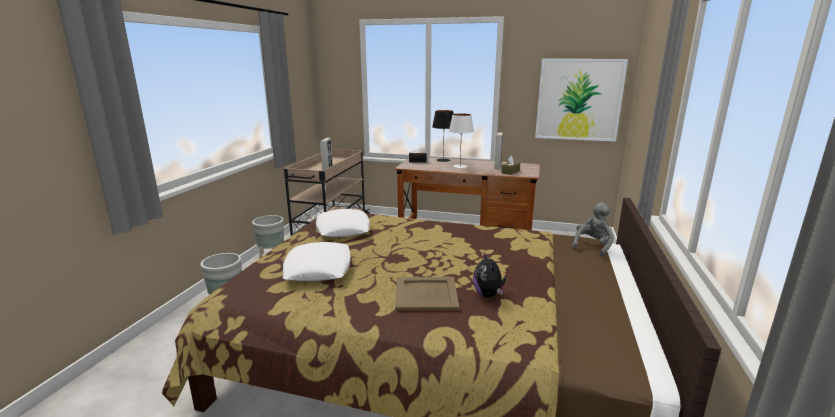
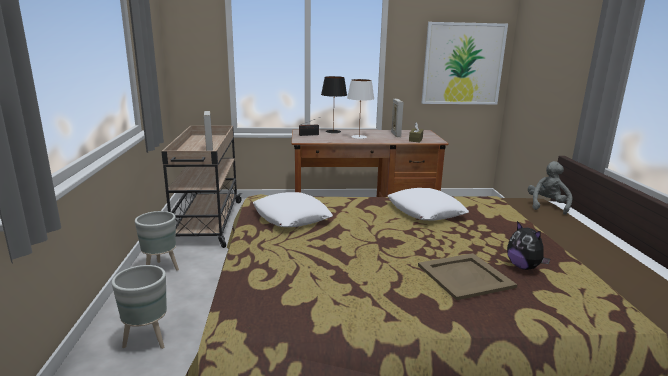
camera: 20 degrees left, 0 degrees up
(318, 269) = (317, 267): white pillow -> white pillow (425, 211)

